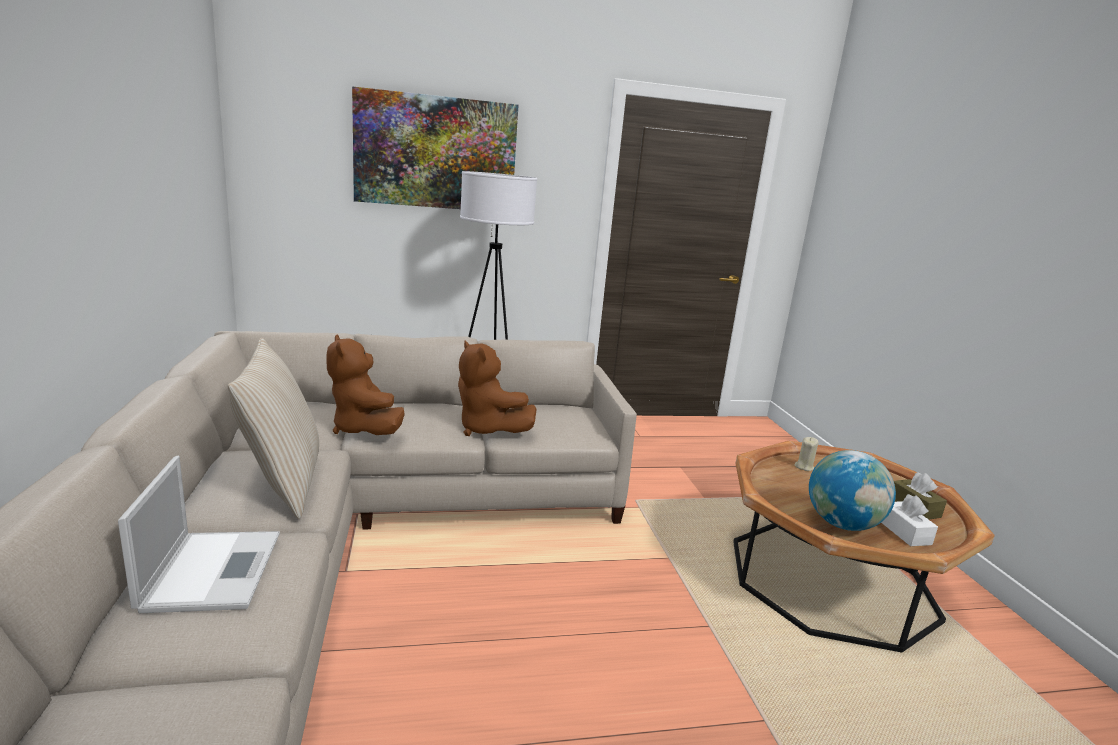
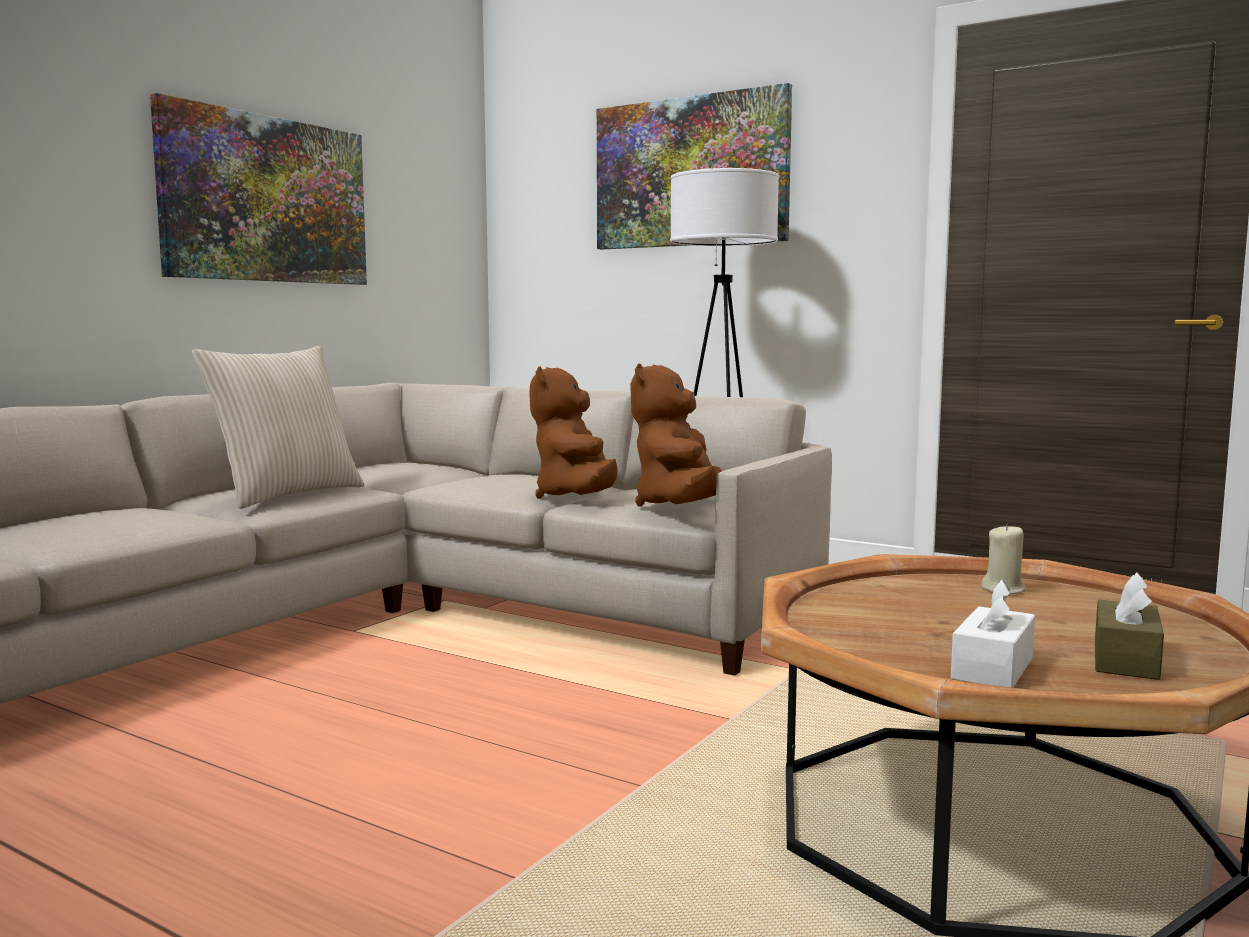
camera: 45 degrees right, 10 degrees down
(121, 174) = (266, 200): none -> picture
(213, 569) = (119, 515): laptop -> none
(364, 429) = (448, 483): brown plush toy -> brown plush toy (680, 508)
(842, 524) = (877, 637): globe -> none

